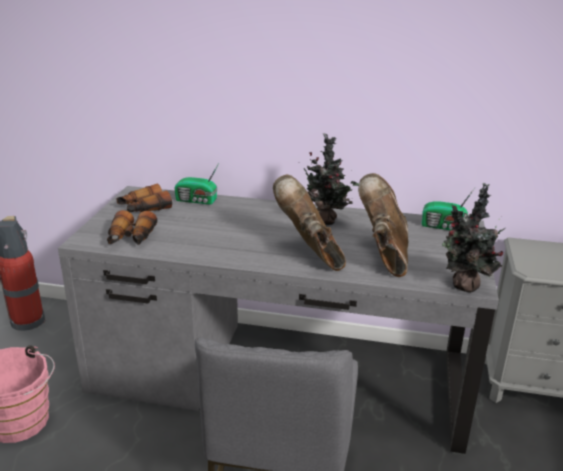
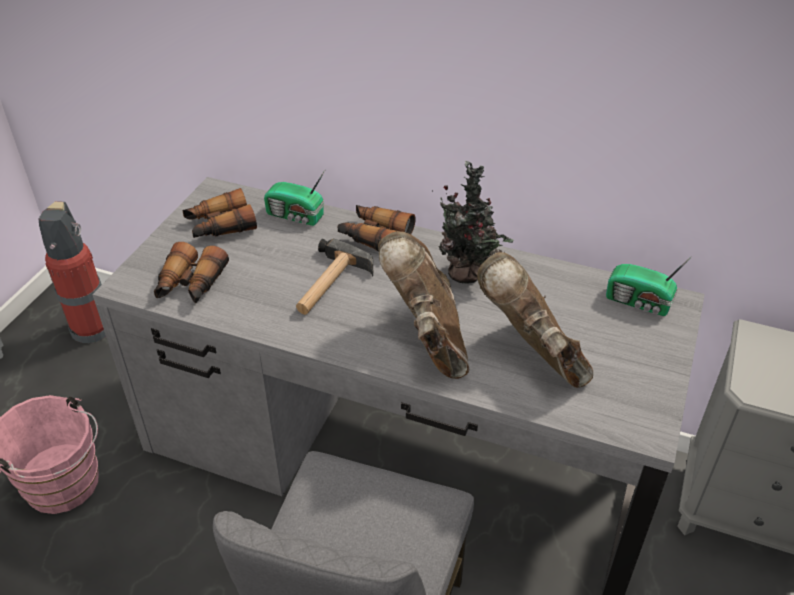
camera: 10 degrees right, 15 degrees up
(232, 232) = (329, 285): none -> hammer
(256, 207) = (375, 236): none -> binoculars
(384, 256) = (532, 354): brown boot -> brown boot turned 45 degrees counterclockwise
(464, 287) = (631, 431): potted plant -> none

